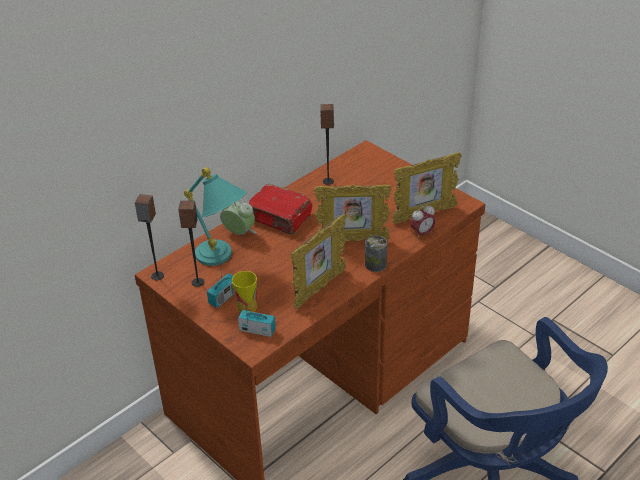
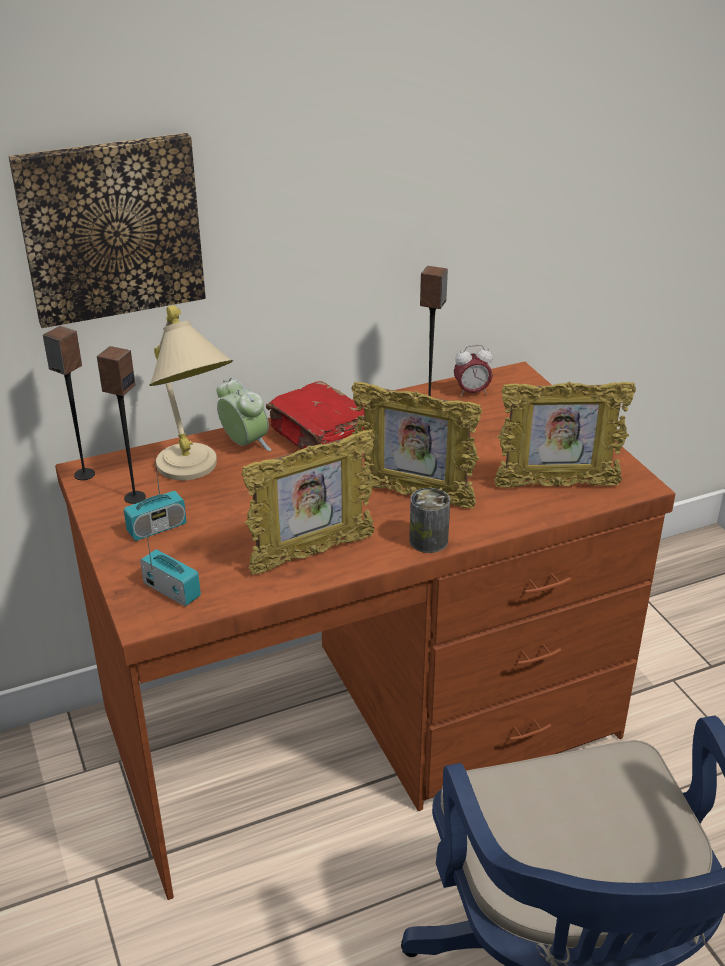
camera: 20 degrees right, 5 degrees down
(155, 129) = (111, 228): none -> picture
(223, 259) = (195, 475): turquoise table lamp -> beige table lamp
(247, 307) = (181, 552): cup -> none
(422, 233) = (537, 513): alarm clock -> alarm clock (471, 392)

